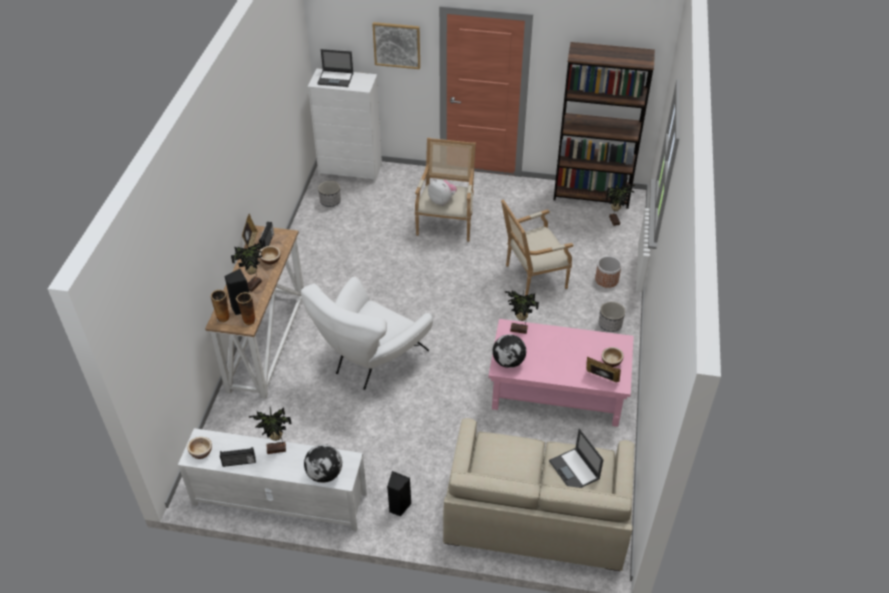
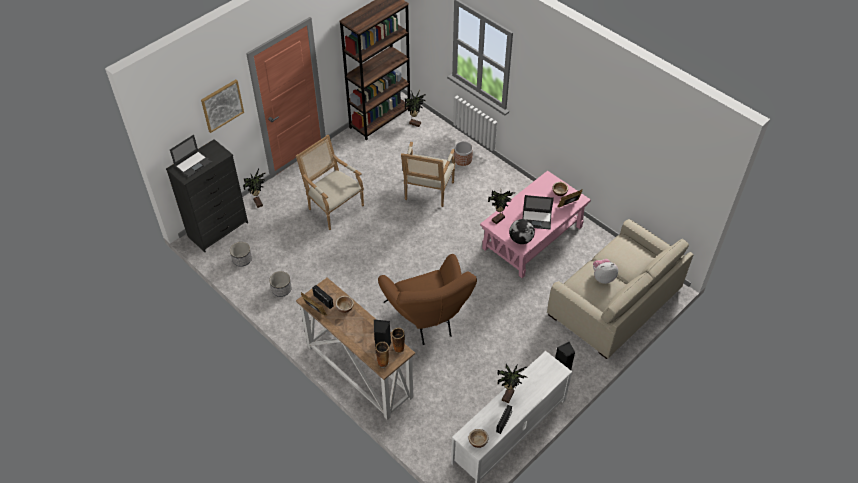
camera: 55 degrees left, 5 degrees up
(254, 285) = (364, 329): potted plant -> potted plant (259, 202)
(325, 474) = (548, 379): globe -> none
(351, 170) = (218, 229): white dresser -> black dresser
(370, 361) = (428, 319): white armchair -> brown armchair
(442, 201) = (336, 191): plush toy -> plush toy (602, 277)
(574, 470) = (625, 257): laptop -> laptop (537, 219)
(610, 324) = (501, 181): planter -> planter (282, 289)

